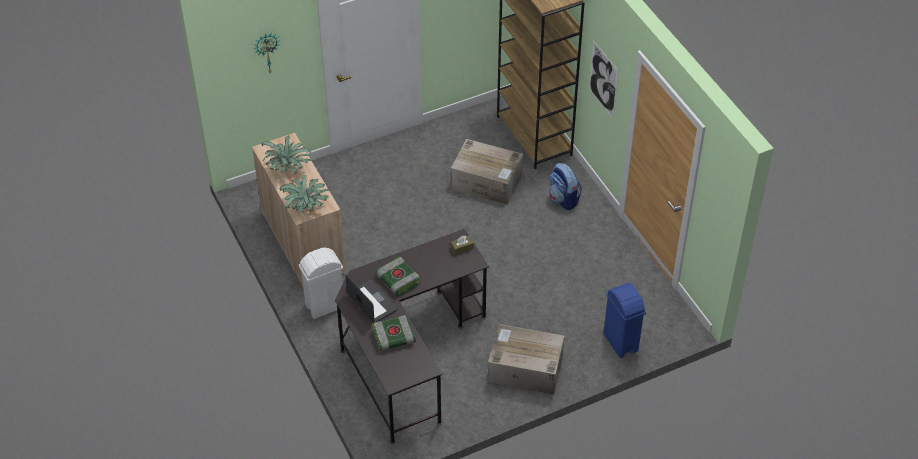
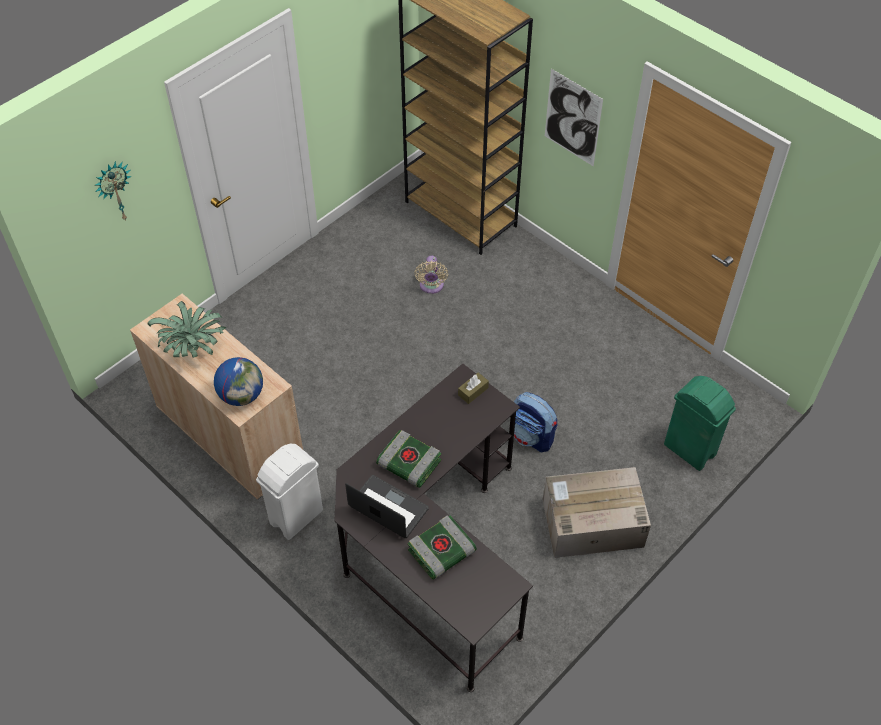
camera: 20 degrees left, 5 degrees up
(306, 206) = (242, 395): potted plant -> globe
(487, 182) = (431, 286): cardboard box -> beige fan
(564, 199) = (533, 283): backpack -> backpack (532, 436)
(620, 343) = (690, 450): blue trash can -> green trash can

